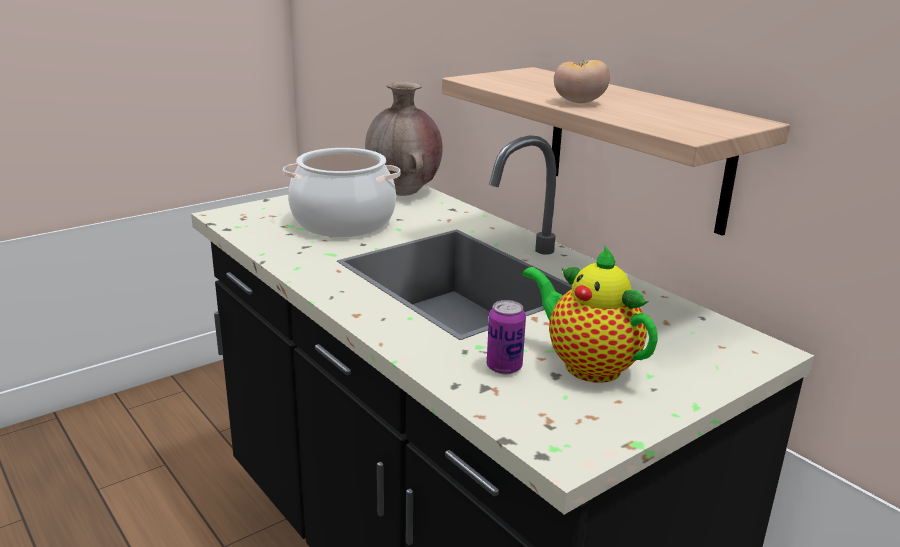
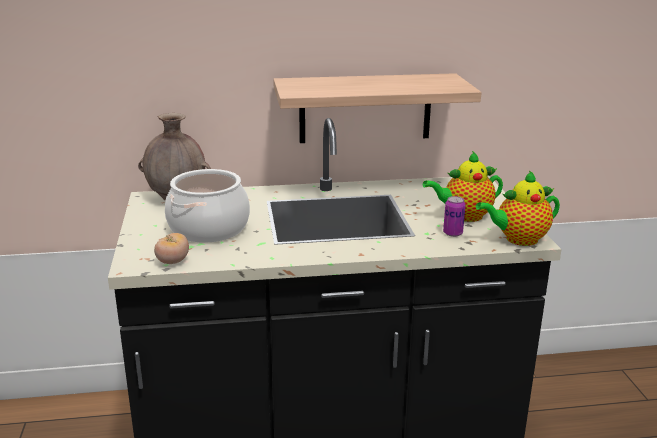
camera: 60 degrees left, 0 degrees up
(552, 434) = (518, 239): none -> teapot
(579, 102) = (382, 89): tomato -> tomato (173, 262)

